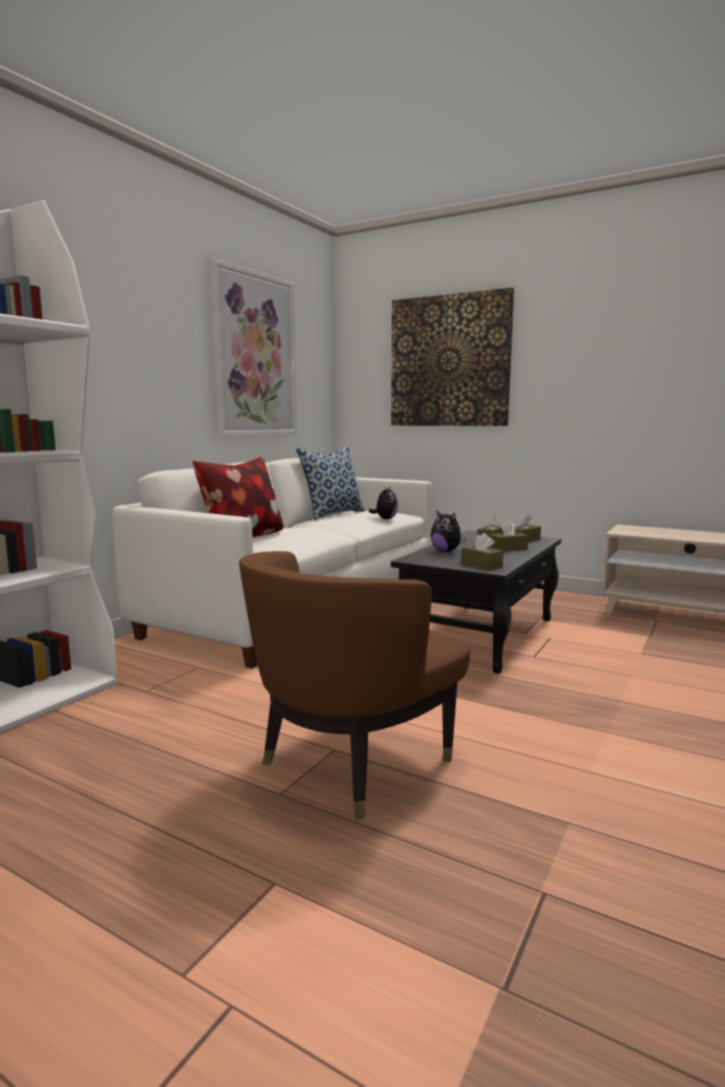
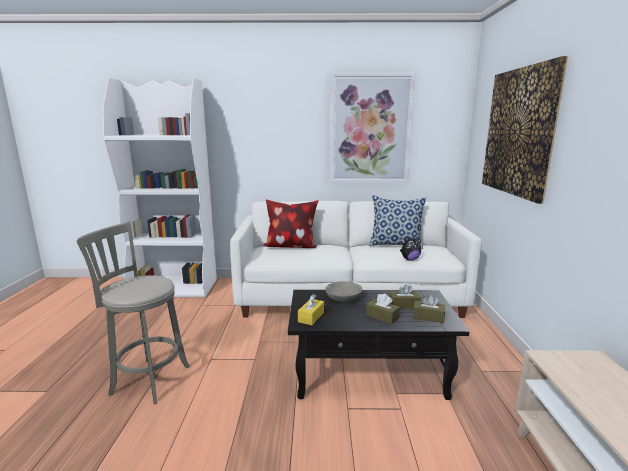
camera: 60 degrees right, 5 degrees up
(353, 763) = (147, 379): brown armchair -> grey stool
(446, 551) = (343, 298): plush toy -> grey bowl
(481, 565) = (311, 317): brown tissue box -> yellow tissue box

